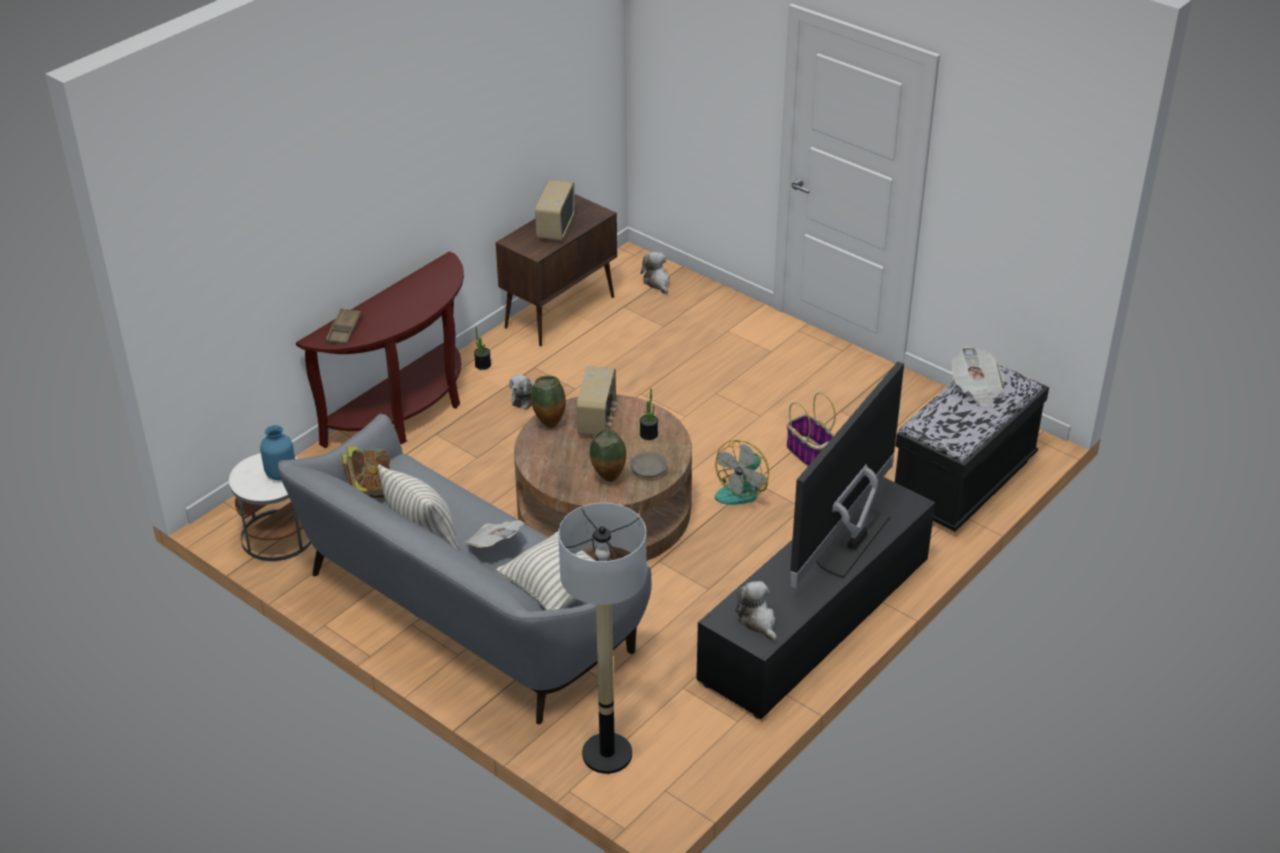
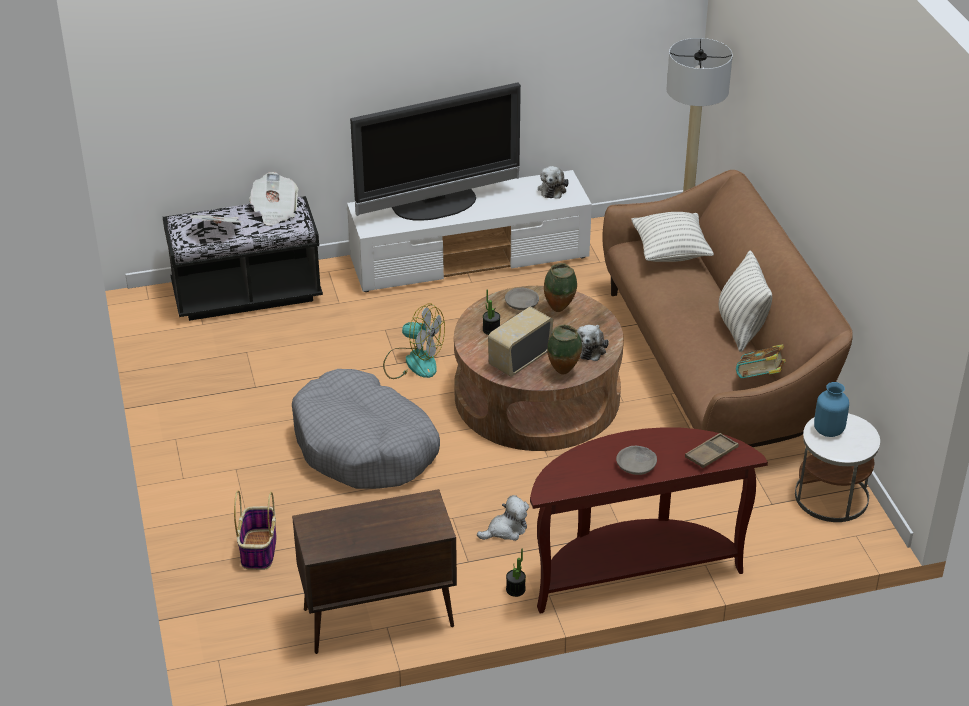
camera: 145 degrees left, 0 degrees up
(395, 301) = (636, 465): none -> grey bowl
(463, 612) = (714, 369): grey sofa -> brown sofa
(495, 545) = (690, 297): newspaper -> newspaper (274, 211)
(555, 228) = (377, 525): radio -> none
(657, 282) = (239, 606): plush toy -> plush toy (591, 348)
(698, 406) = (364, 446): none -> grey dog bed
(742, 489) = (413, 362): fan -> fan turned 45 degrees clockwise
(810, 454) = (327, 364): basket -> basket (258, 549)
(815, 622) = (470, 259): black tv stand -> white tv stand

